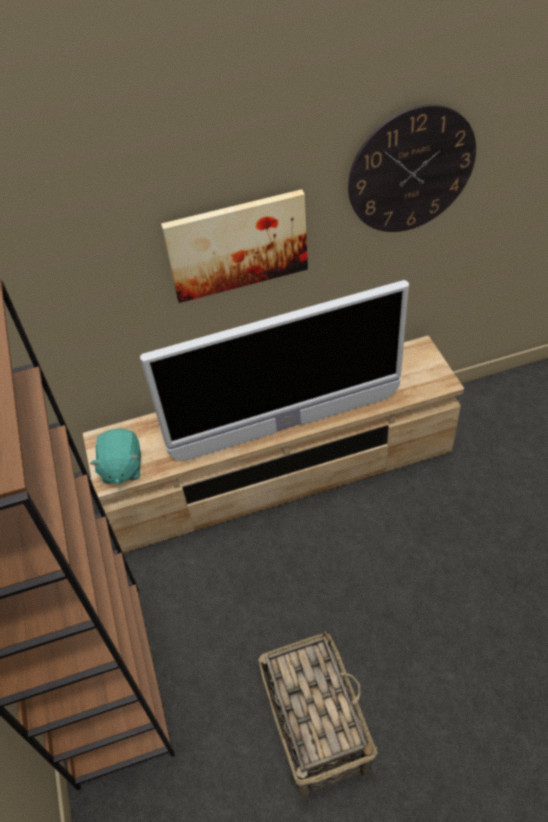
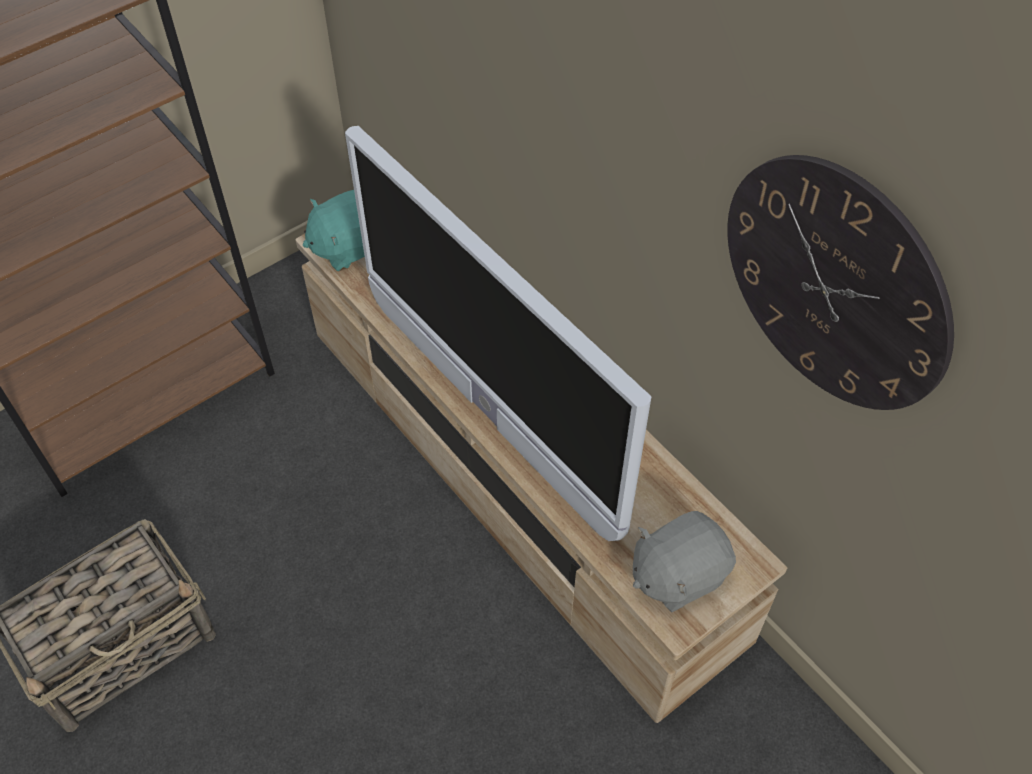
camera: 65 degrees right, 5 degrees up
(237, 245) = (583, 135): picture -> none
(419, 375) = (677, 574): none -> grey plush toy

